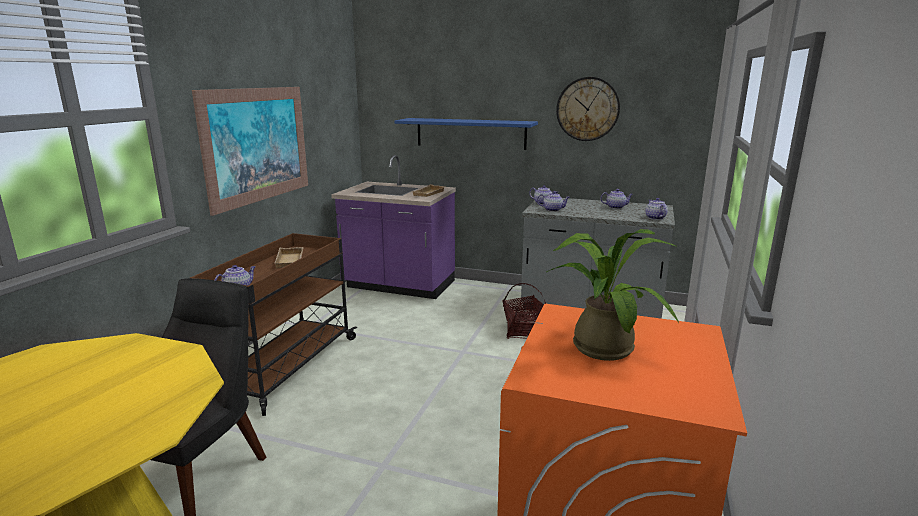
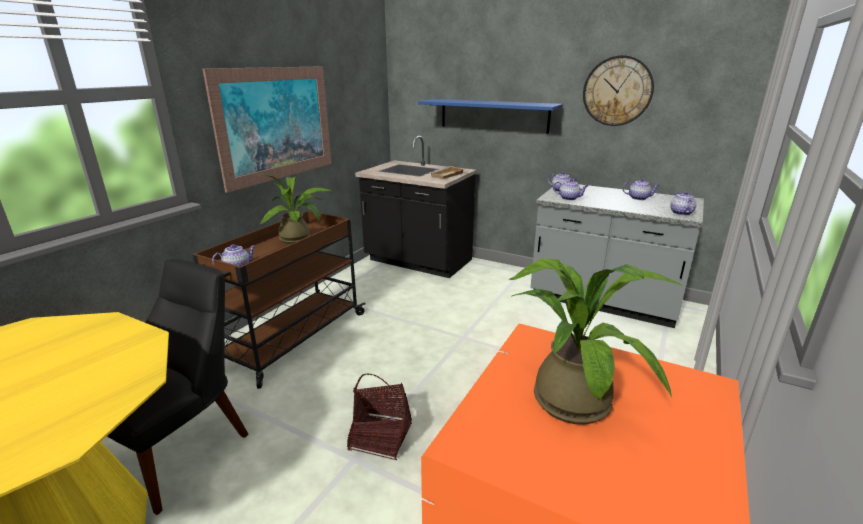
camera: 10 degrees right, 5 degrees up
(291, 261) = (299, 239): beige tray -> potted plant
(398, 285) = (418, 261): purple counter -> black counter
(523, 331) = (528, 320): basket -> basket (380, 437)

